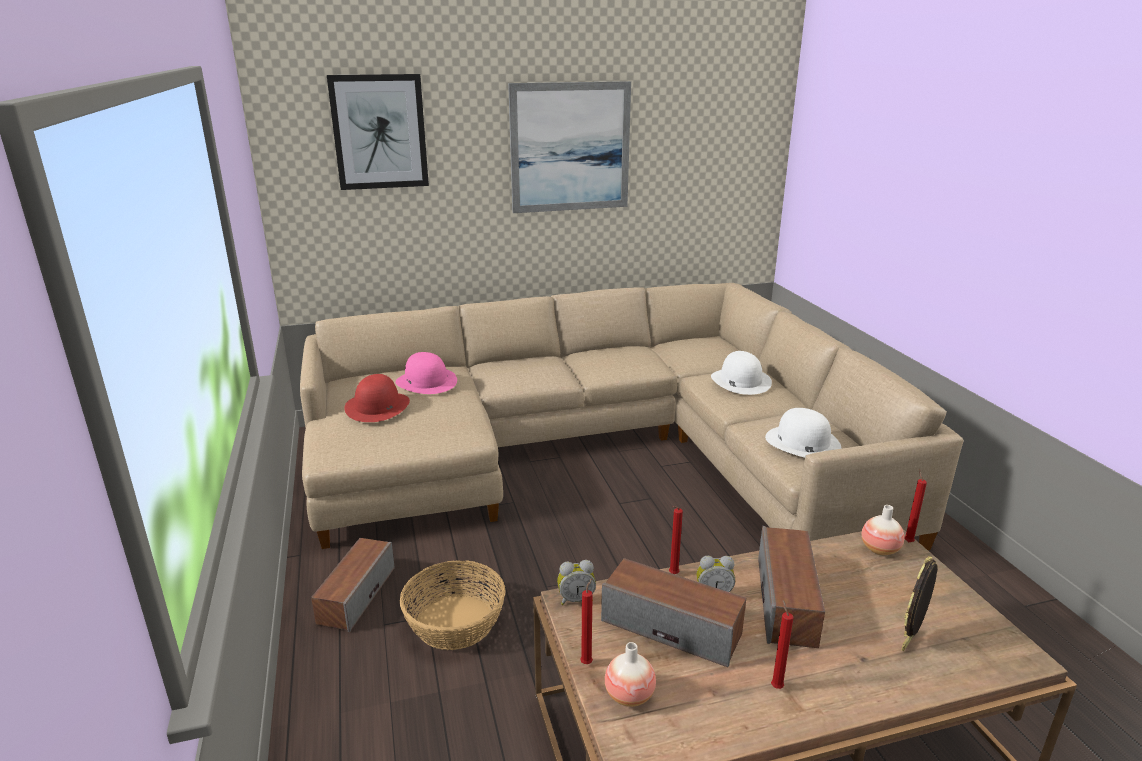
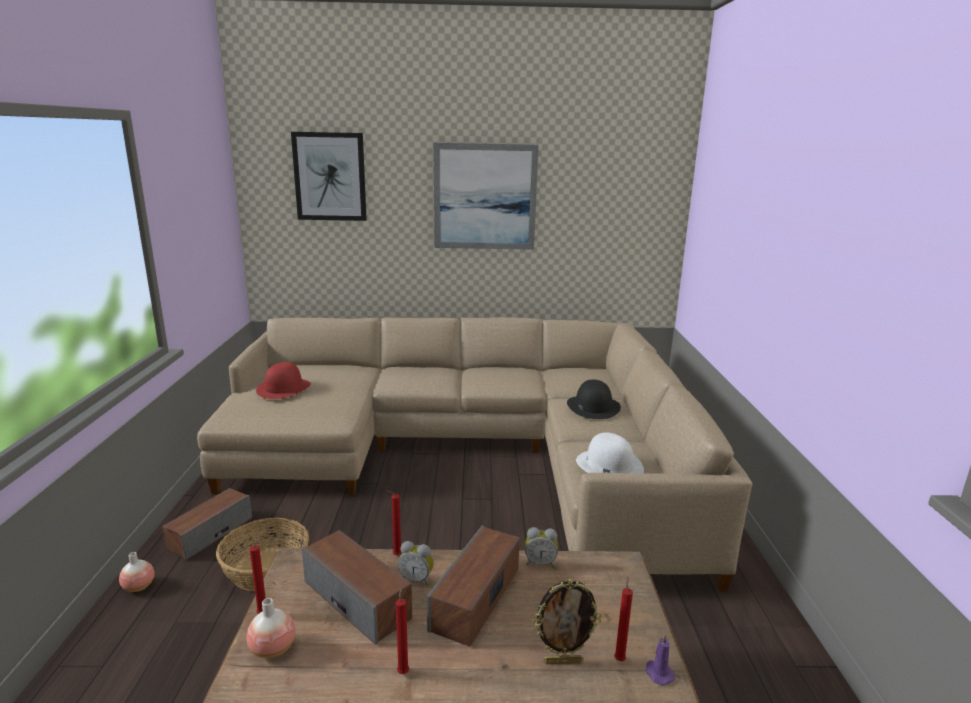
camera: 15 degrees right, 5 degrees down
(426, 382) = (335, 375): pink hat -> none
(576, 599) = (300, 559): alarm clock -> alarm clock (540, 563)
(740, 381) = (593, 406): white hat -> black hat
(879, 549) = (602, 571): vase -> vase (139, 587)
(907, 541) = (636, 568): red candle -> red candle (619, 659)
(910, 642) = (563, 661): picture frame -> picture frame turned 150 degrees counterclockwise
(996, 633) = (658, 673): none -> purple candle

